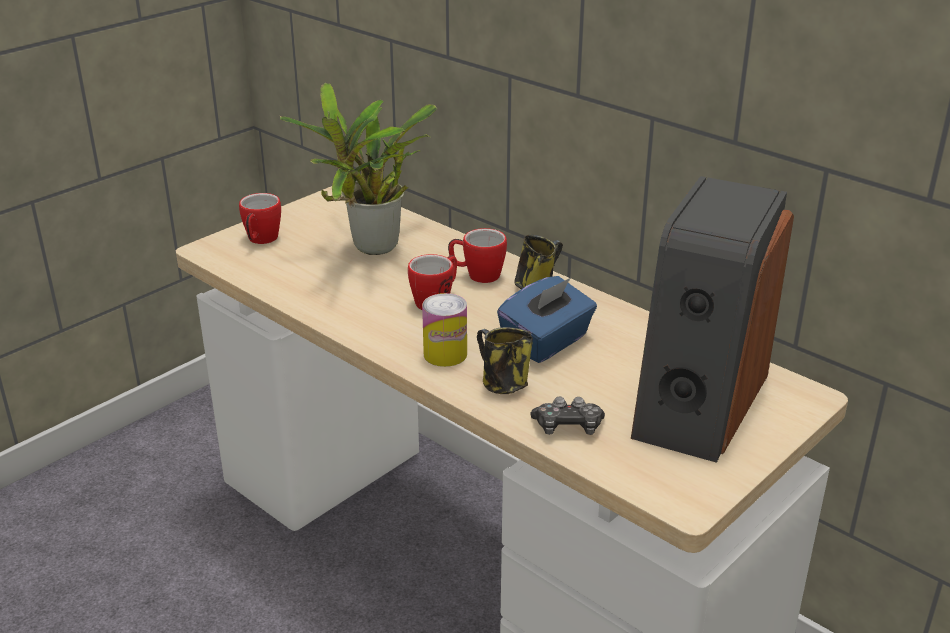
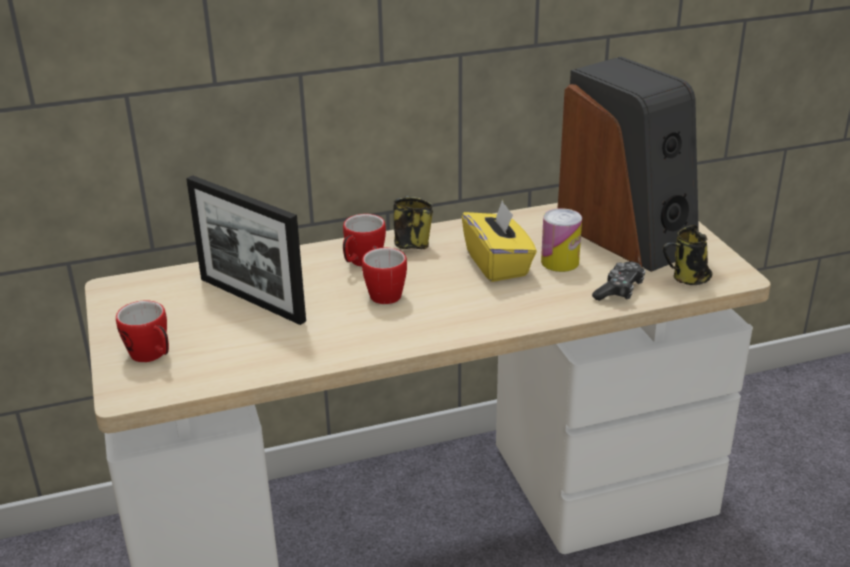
camera: 60 degrees left, 0 degrees up
(371, 249) = (252, 299): potted plant -> picture frame
(445, 354) = (474, 312): can -> can (560, 262)
(502, 385) = (541, 300): mug -> mug (687, 279)
(547, 342) = (498, 264): blue tissue box -> yellow tissue box

